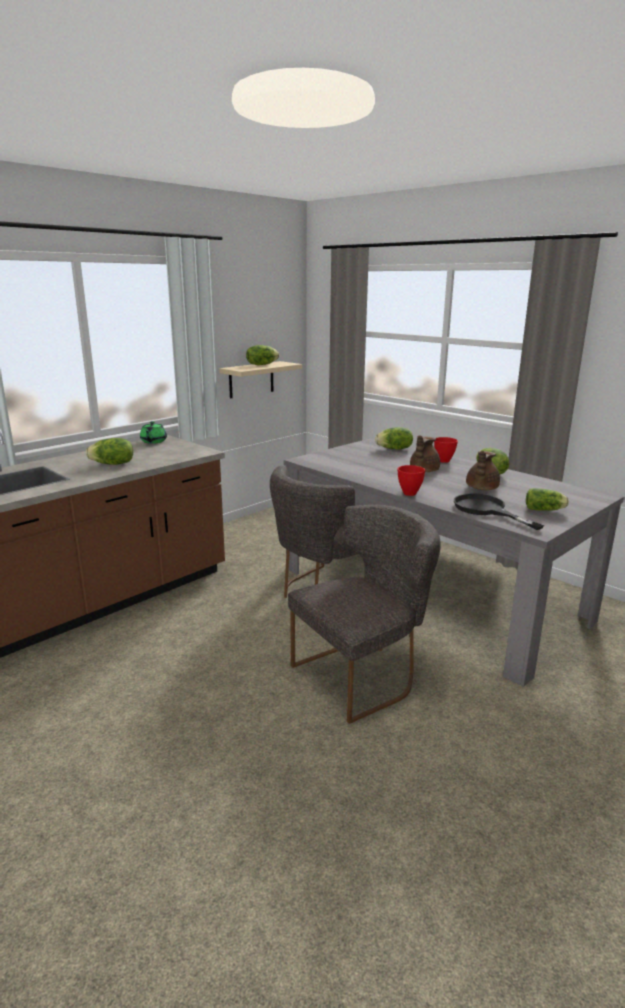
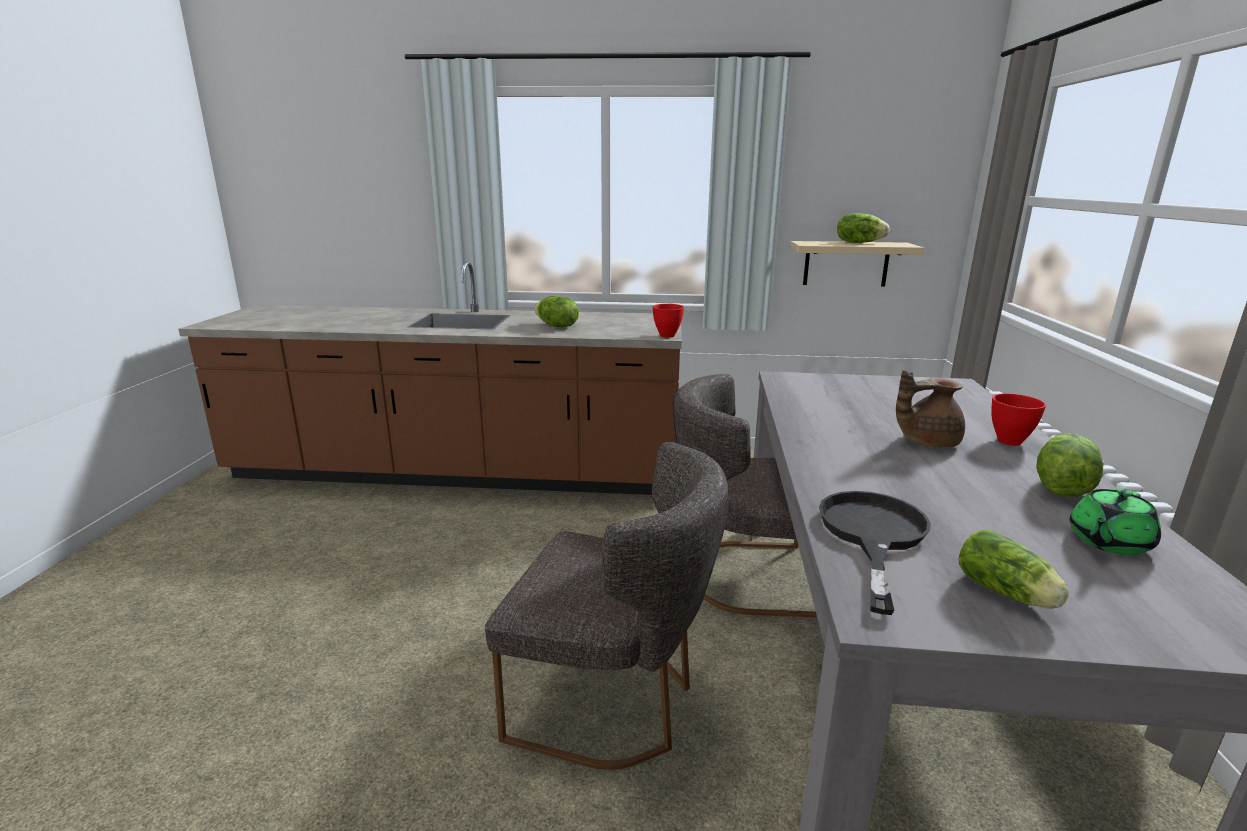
camera: 50 degrees right, 0 degrees up
(153, 441) = (647, 316): green teapot -> green teapot (1108, 542)
(394, 449) = (961, 401): lettuce -> none
(410, 493) = (810, 461): red bowl -> red bowl (668, 336)
(481, 488) = (963, 502): brown teapot -> none

